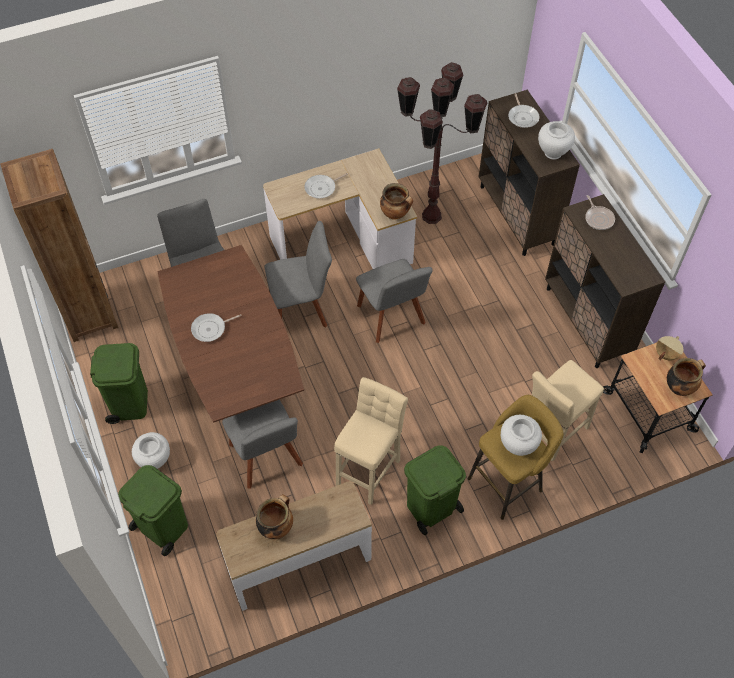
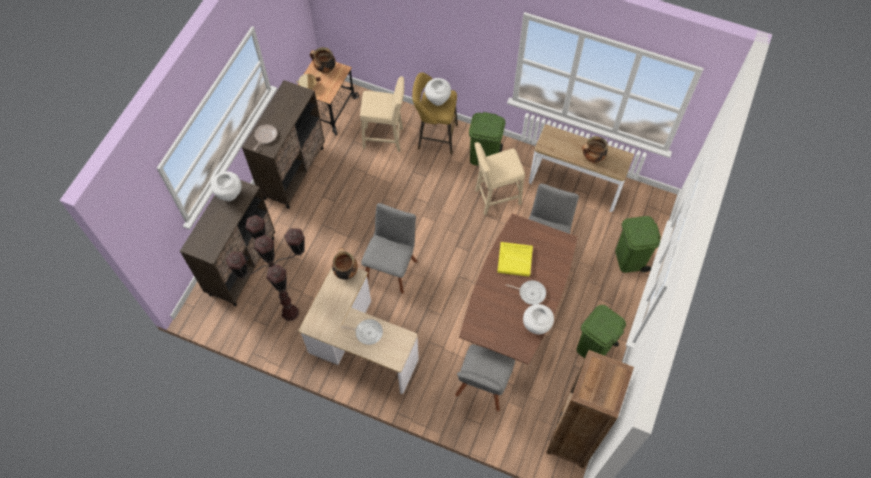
camera: 135 degrees left, 5 degrees up
(154, 461) = (606, 299): white vase -> white vase (536, 326)
(255, 346) = (515, 259): none -> yellow tray
(301, 309) = (437, 321): grey chair -> none
(522, 117) = (211, 233): frying pan -> none

